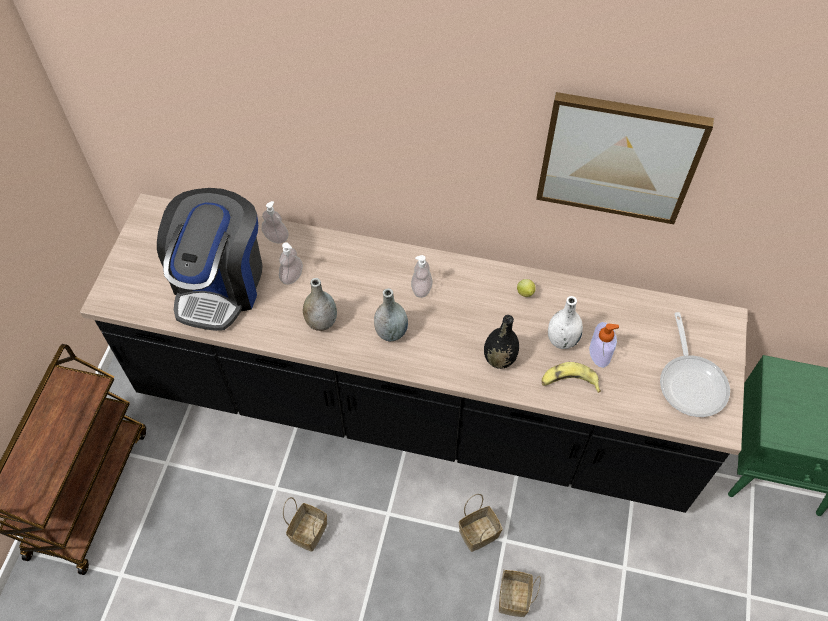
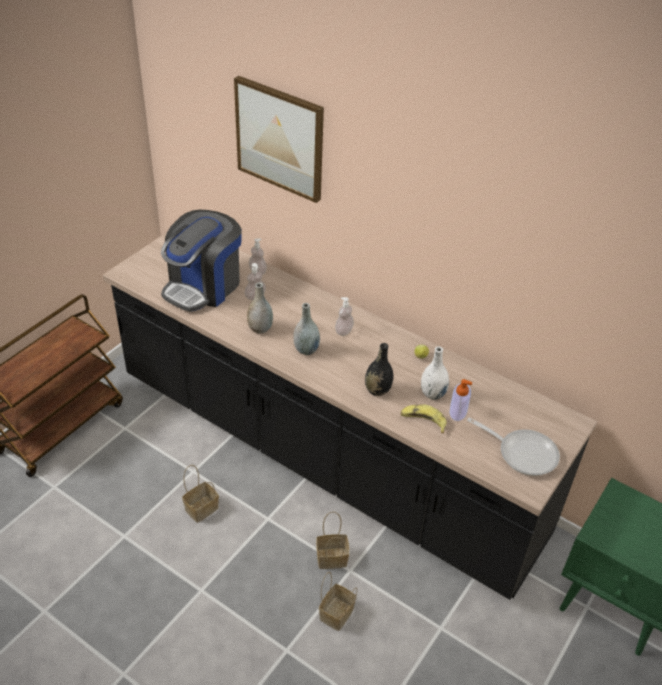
camera: 20 degrees right, 15 degrees down
(618, 157) = (500, 246): picture -> picture (280, 138)
(691, 382) = (522, 453): frying pan -> frying pan turned 75 degrees counterclockwise

